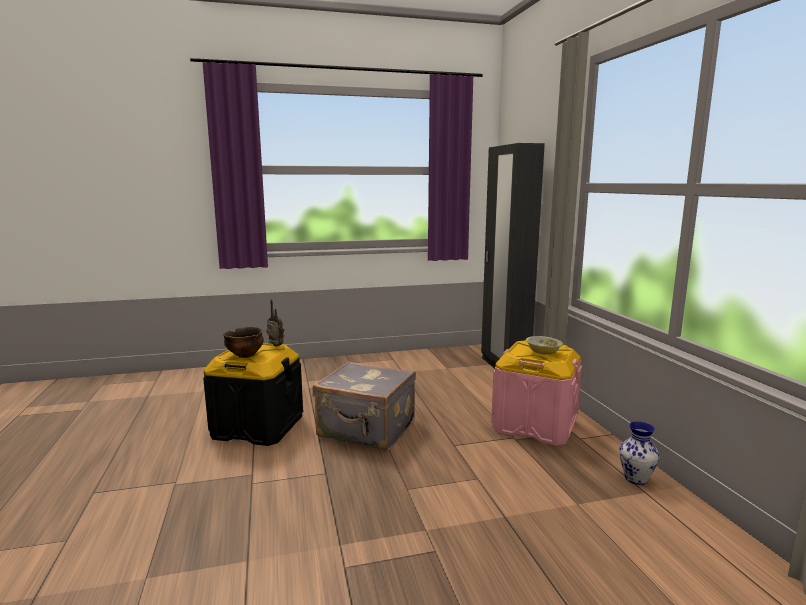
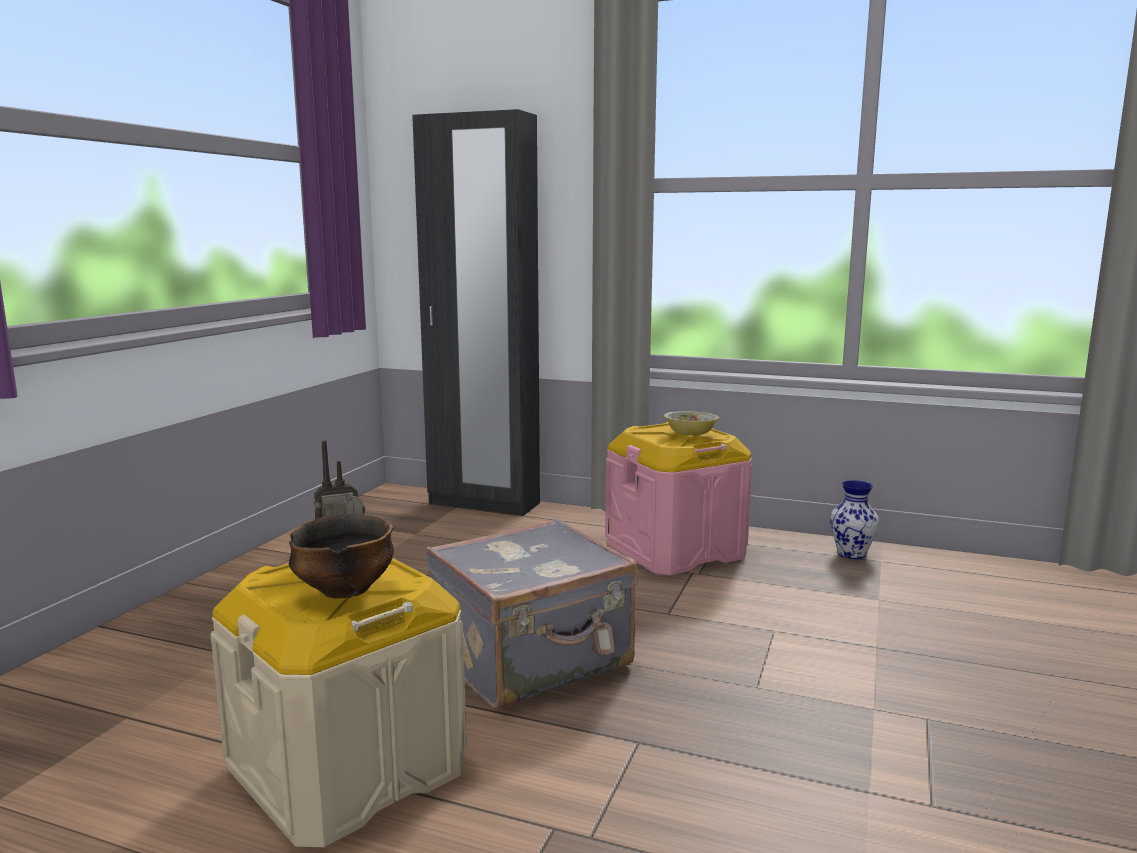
camera: 55 degrees left, 0 degrees up
(257, 427) = (347, 769): black storage box -> beige storage box

